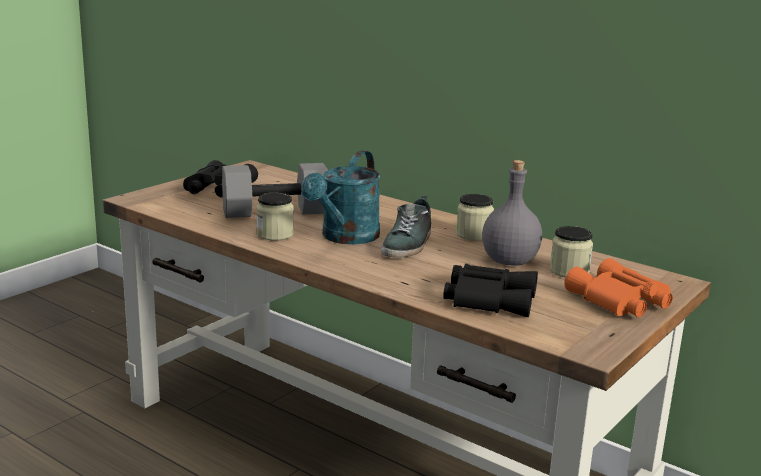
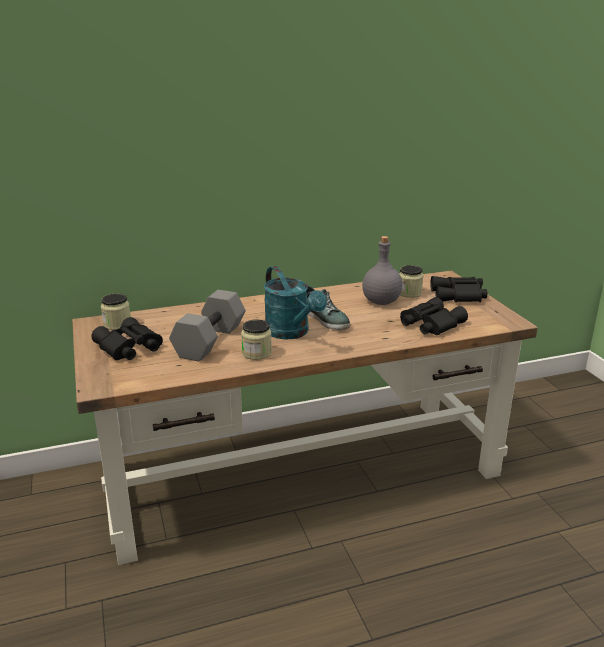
camera: 55 degrees left, 5 degrees up
(473, 235) = (330, 297): jar -> jar (117, 324)
(618, 301) = (459, 296): orange binoculars -> black binoculars

